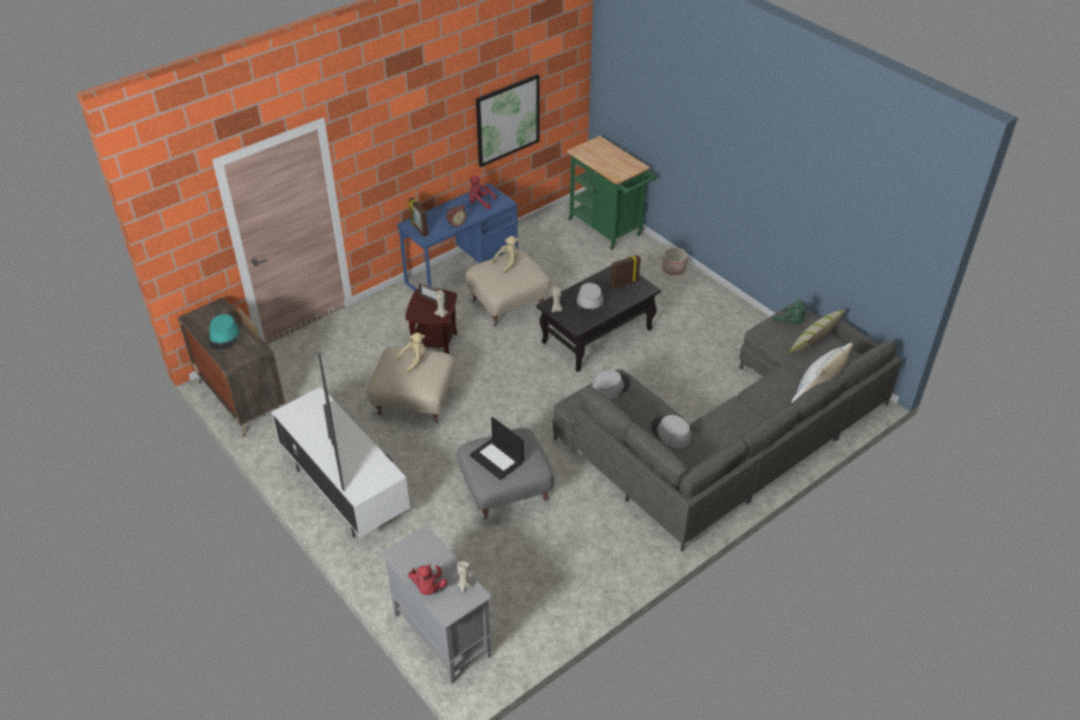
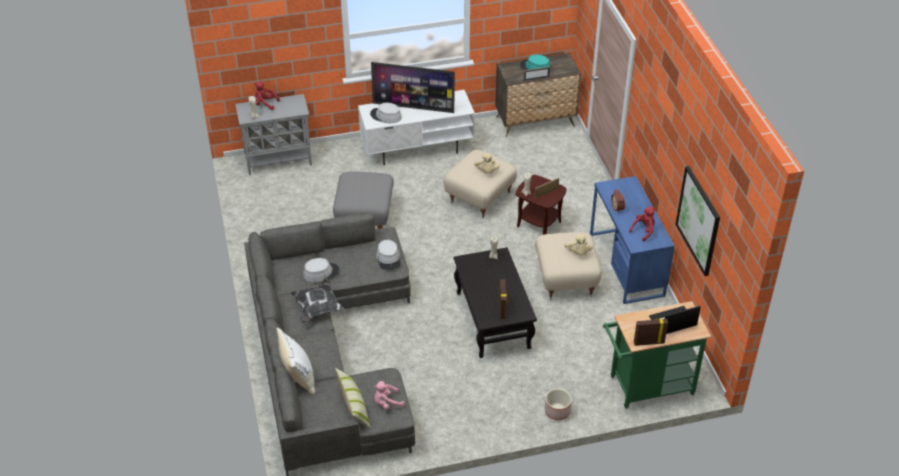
camera: 115 degrees right, 0 degrees up
(419, 229) = (620, 185): picture frame -> picture frame (648, 342)
(497, 459) = (362, 183): laptop -> laptop (672, 321)
(590, 304) = (488, 278): grey hat -> grey hat (385, 116)
(723, 415) = (317, 309): none -> pillow
(791, 322) = (387, 403): green plush toy -> pink plush toy

